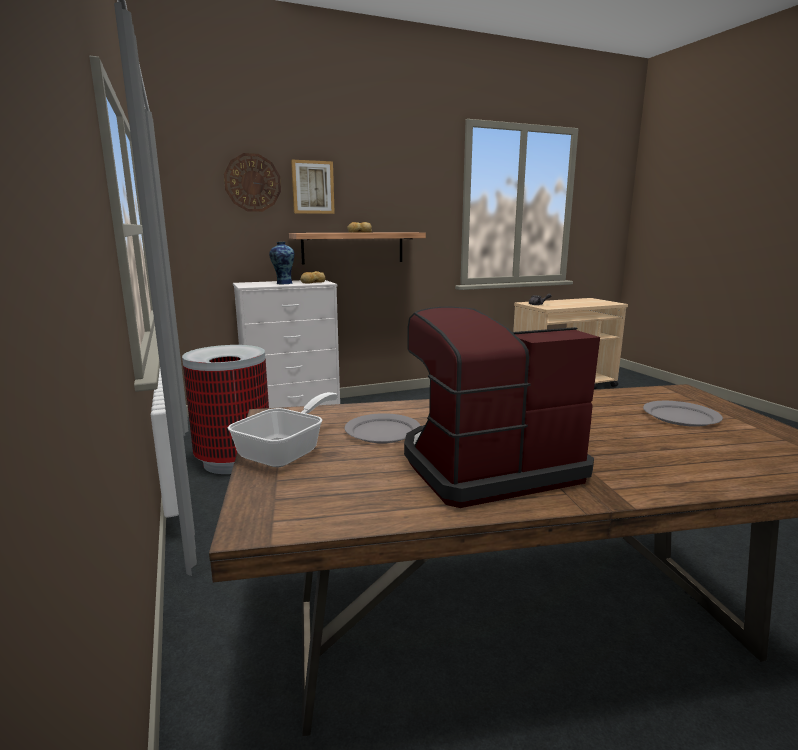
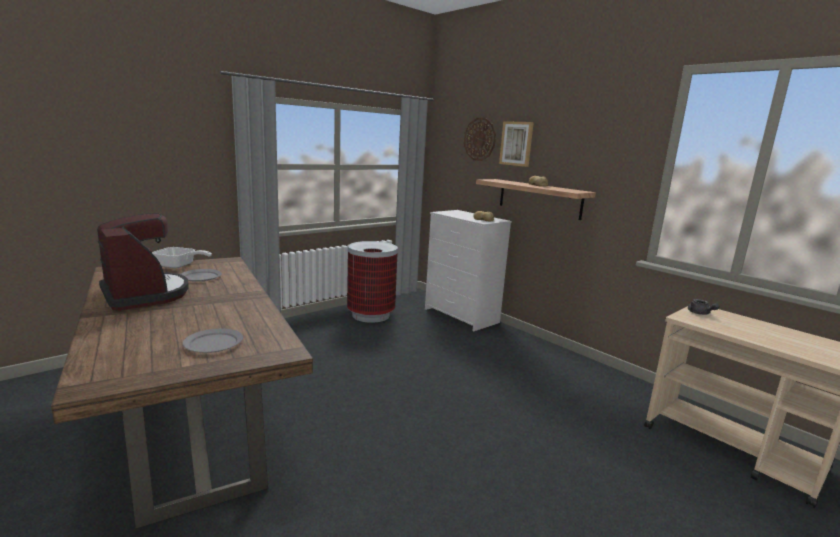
camera: 70 degrees right, 0 degrees up
(283, 283) = (466, 216): vase -> none

